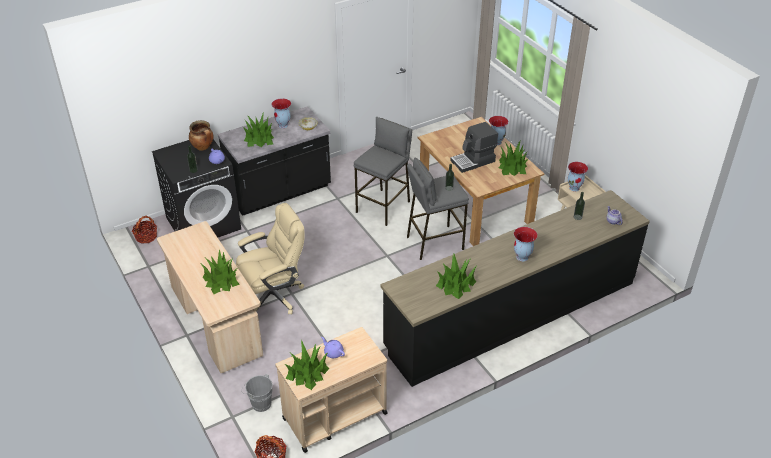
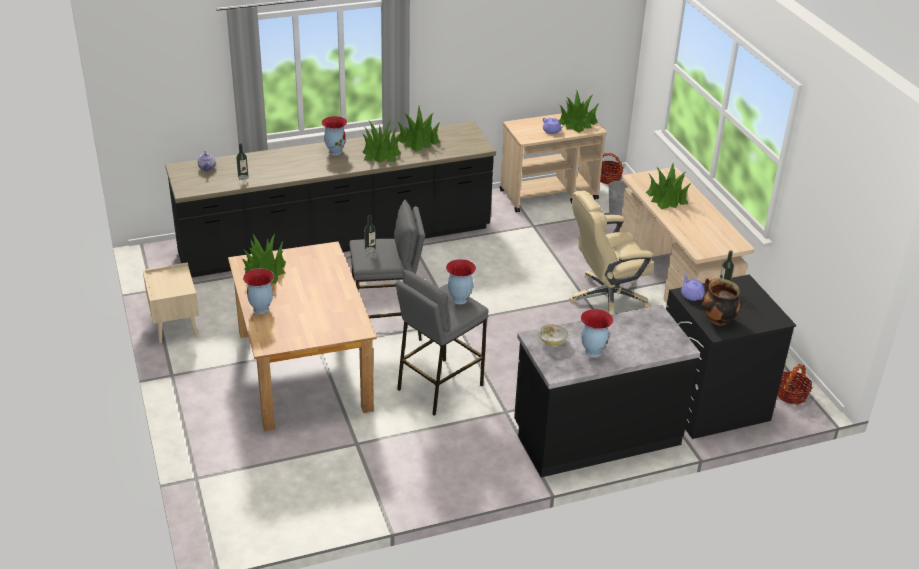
camera: 170 degrees left, 5 degrees down
(259, 139) = (631, 333): potted plant -> potted plant (381, 153)
(473, 161) = (314, 286): coffee machine -> none
(574, 188) = (179, 289): vase -> vase (459, 299)

